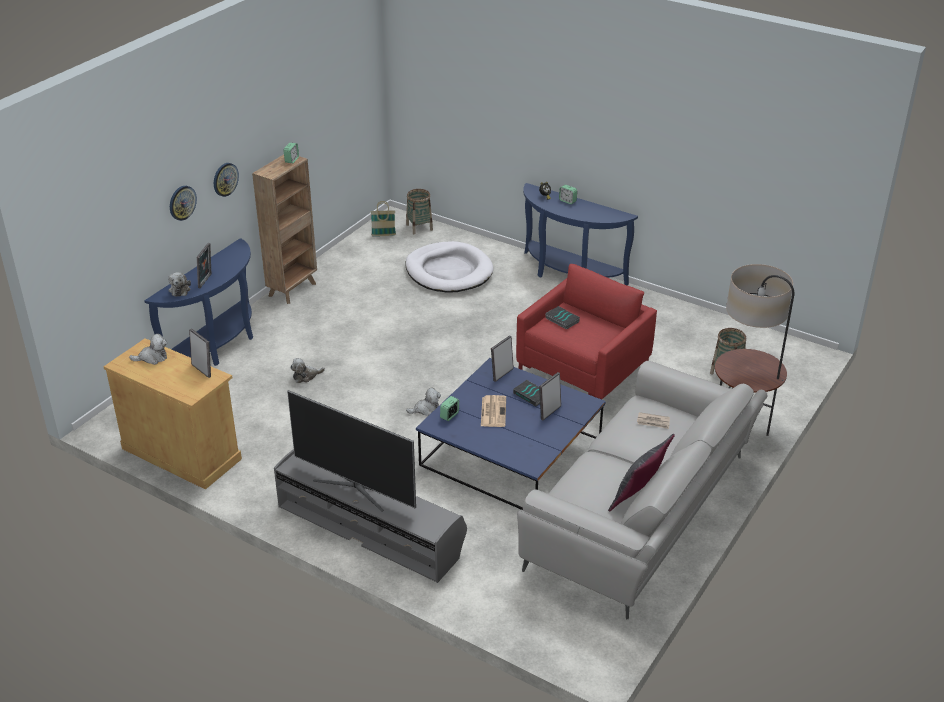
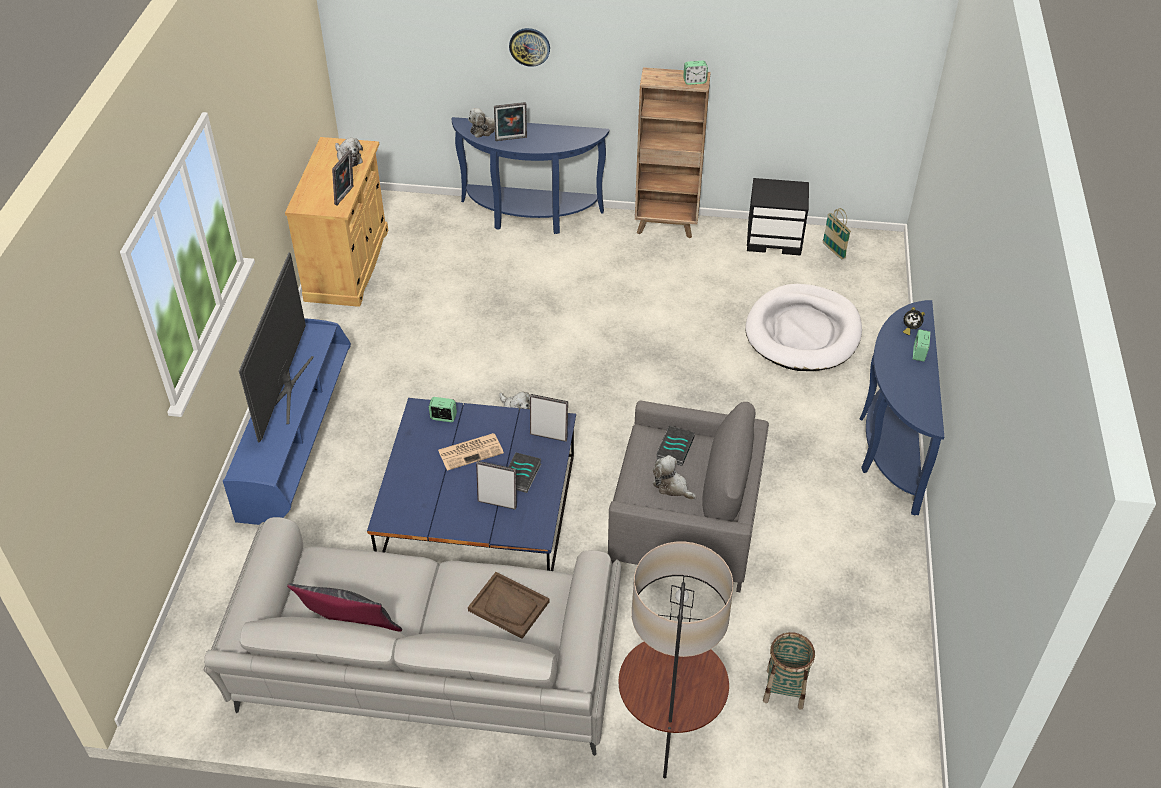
camera: 65 degrees right, 10 degrees up
(225, 179) = (603, 54): wall clock -> none
(306, 376) = (518, 297): plush toy -> plush toy (672, 486)
(350, 252) = (775, 239): none -> black nightstand
(370, 528) = (298, 439): grey tv stand -> blue tv stand
(419, 227) = (878, 273): basket -> none
(583, 369) = (685, 527): red armchair -> grey armchair
(653, 422) = (509, 606): newspaper -> brown tray

